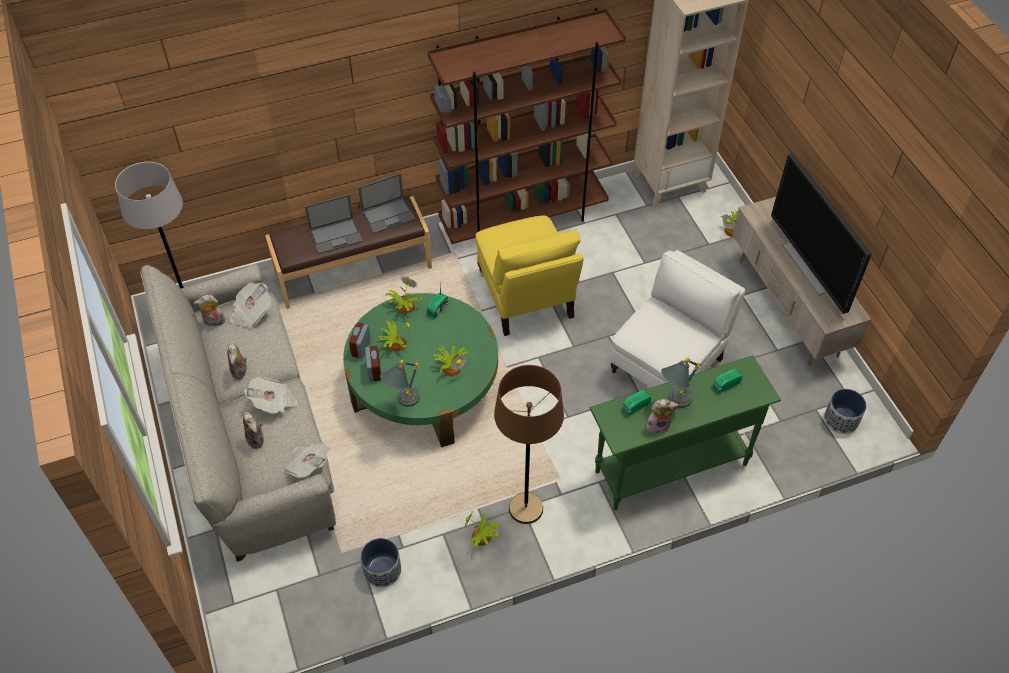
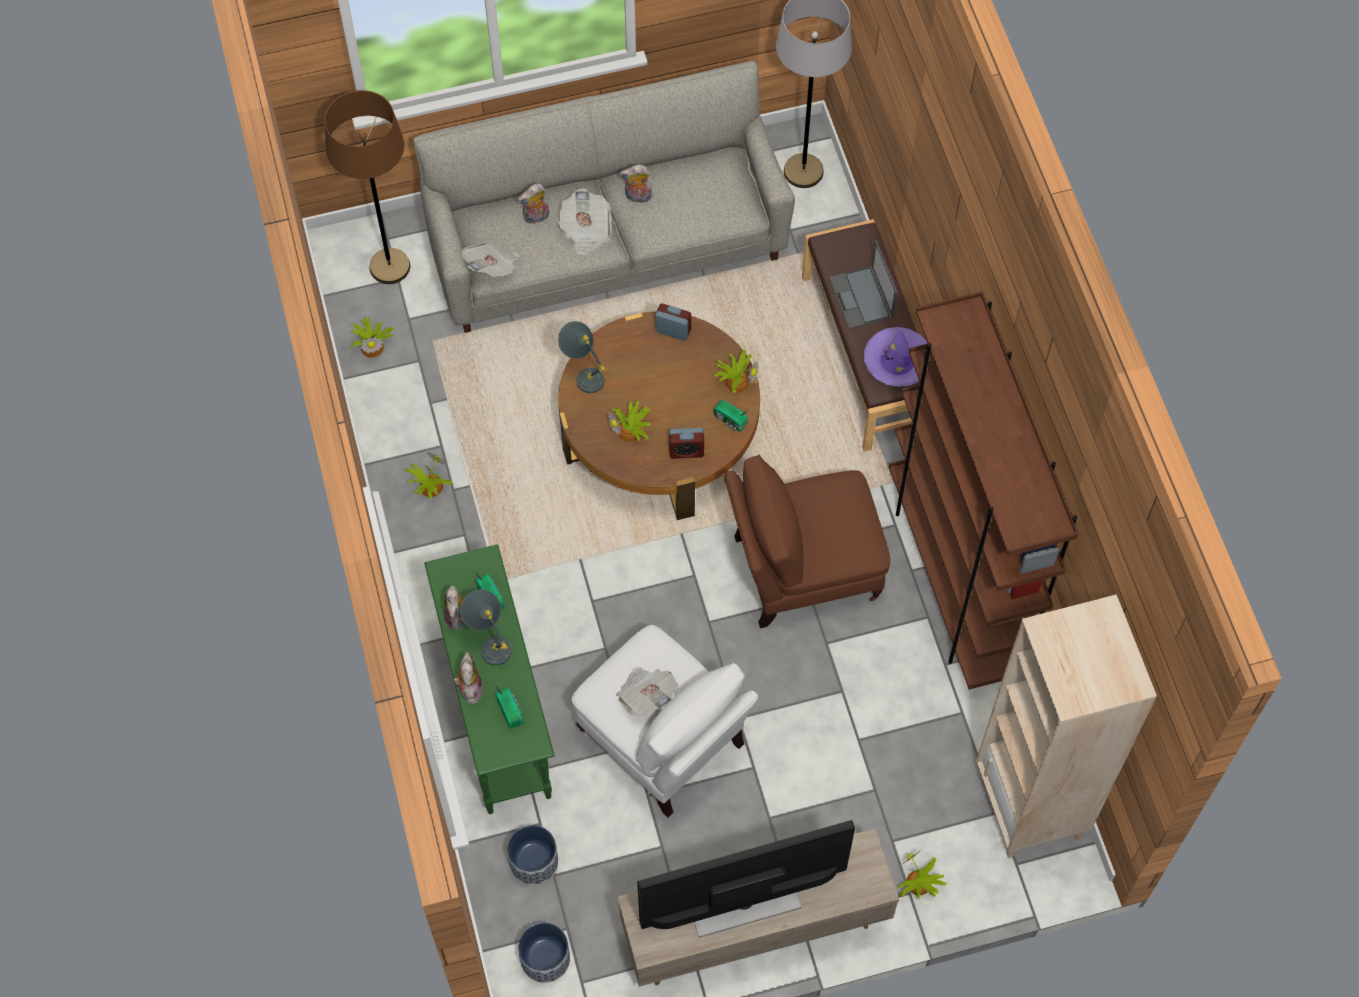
camera: 95 degrees right, 10 degrees up
(214, 322) = (718, 166): plush toy -> plush toy (469, 688)
(251, 313) = (726, 203): newspaper -> newspaper (647, 695)
(374, 371) = (635, 344): alarm clock -> alarm clock (686, 451)
(382, 570) = (403, 381): planter -> planter (533, 862)
(389, 215) = (897, 361): laptop -> purple hat
(395, 343) = (676, 369): potted plant -> potted plant (373, 346)
(424, 386) = (659, 434): green coffee table -> brown coffee table
(525, 508) = (462, 538): brown floor lamp -> brown floor lamp (390, 267)
(526, 297) = (801, 569): yellow armchair -> brown armchair

